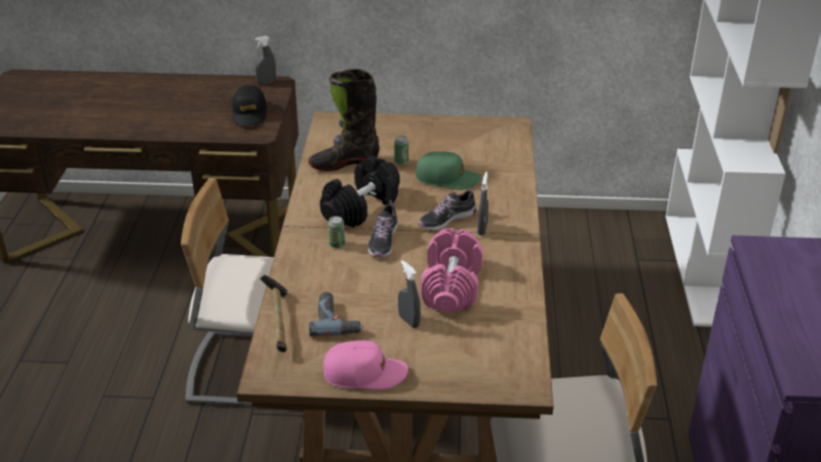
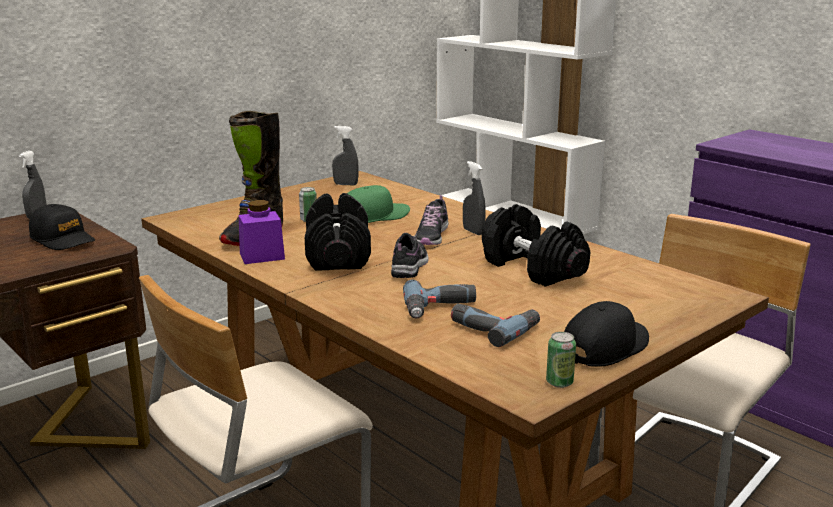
camera: 45 degrees left, 15 degrees down
(279, 322) = (445, 353): hammer -> none
(320, 185) = (262, 256): none -> purple jar
(336, 287) = (440, 308): none -> power drill
(337, 244) = (371, 283): can -> can (559, 382)
(364, 373) = (605, 347): pink cap -> black cap
(383, 241) = (409, 266): shoe -> shoe turned 135 degrees counterclockwise
(409, 321) = (554, 300): grey spray bottle -> grey spray bottle (345, 184)
(452, 287) = (533, 268): pink dumbbell -> black dumbbell

